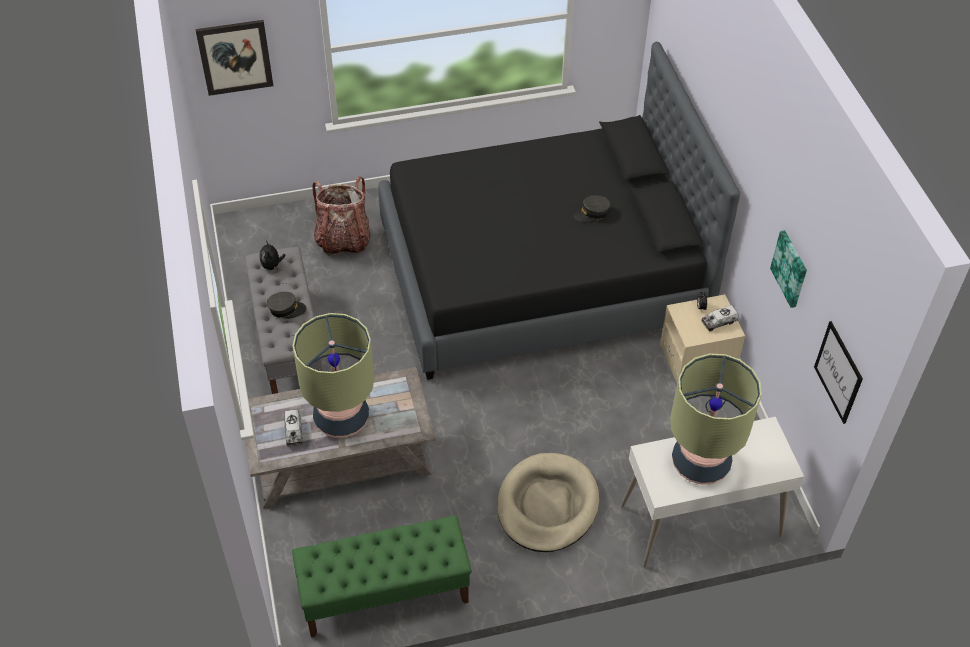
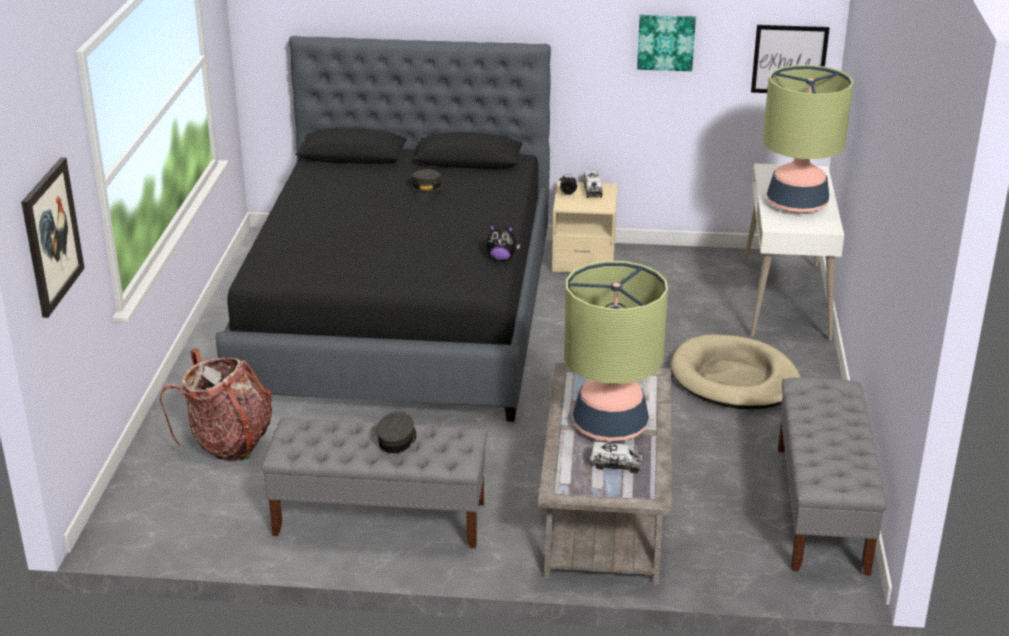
camera: 70 degrees left, 20 degrees down
(272, 266) = (305, 440): plush toy -> plush toy (502, 258)
(384, 594) = (821, 509): green bench -> grey bench

